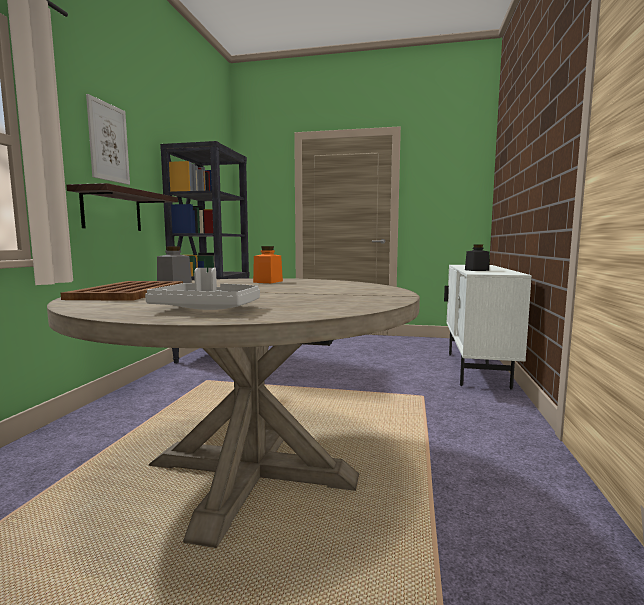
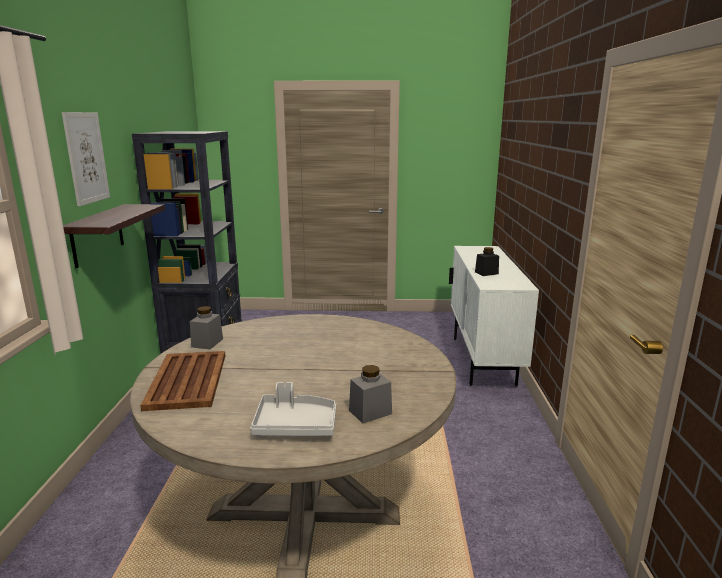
camera: 10 degrees left, 10 degrees up
(268, 281) = (299, 330): orange jar -> none
(302, 306) = (370, 412): none -> grey jar

